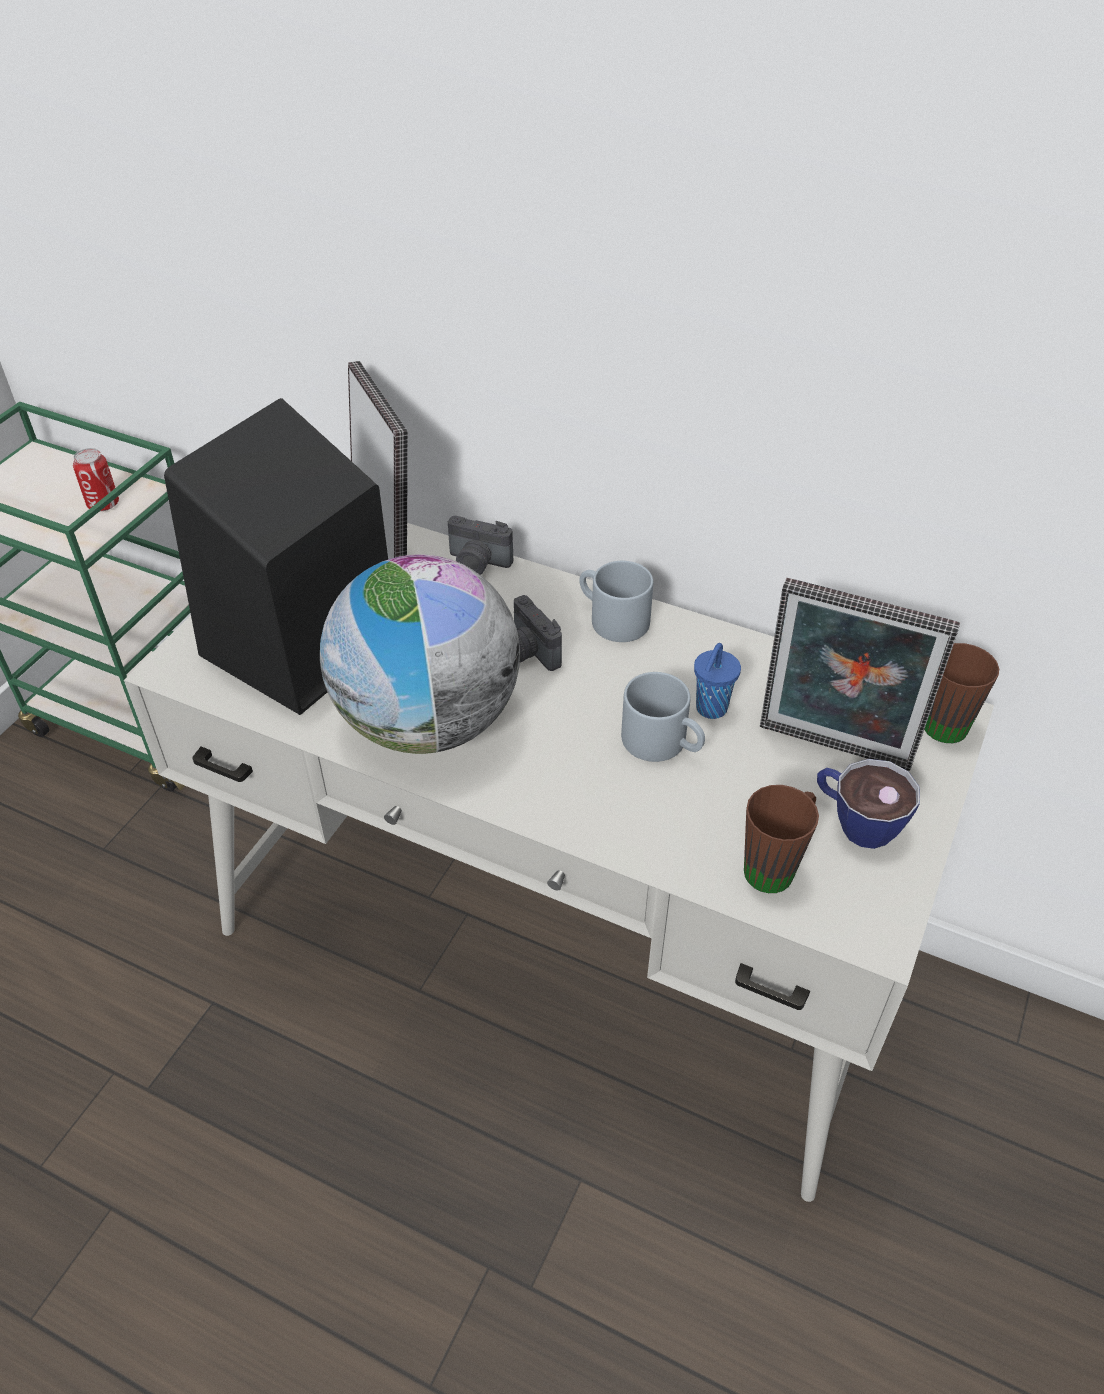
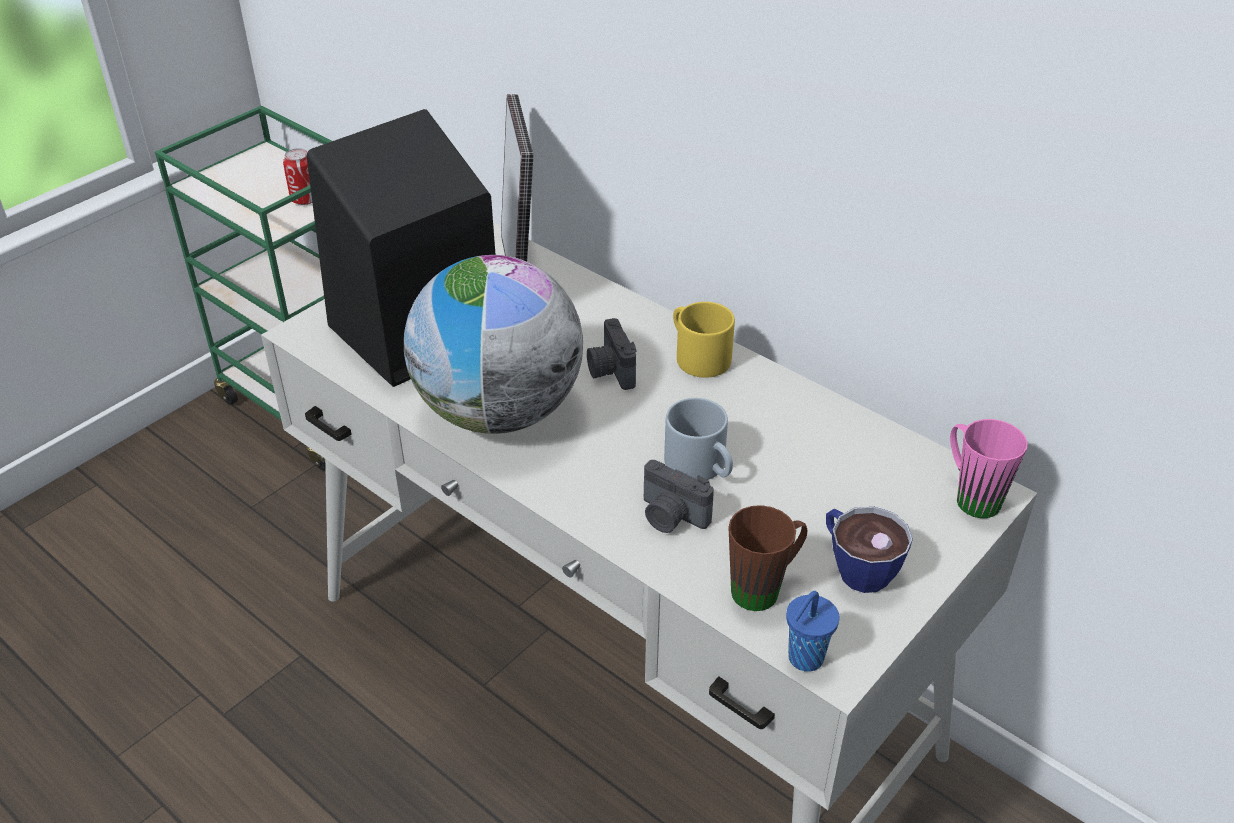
camera: 15 degrees right, 5 degrees down
(477, 563) = (594, 291): camera -> camera (671, 517)
(611, 619) = (696, 356): grey mug -> yellow mug
(710, 709) = (757, 447): blue cup -> blue cup (804, 659)
(832, 751) = (858, 503): picture frame -> none
(934, 720) = (970, 495): brown mug -> pink mug

